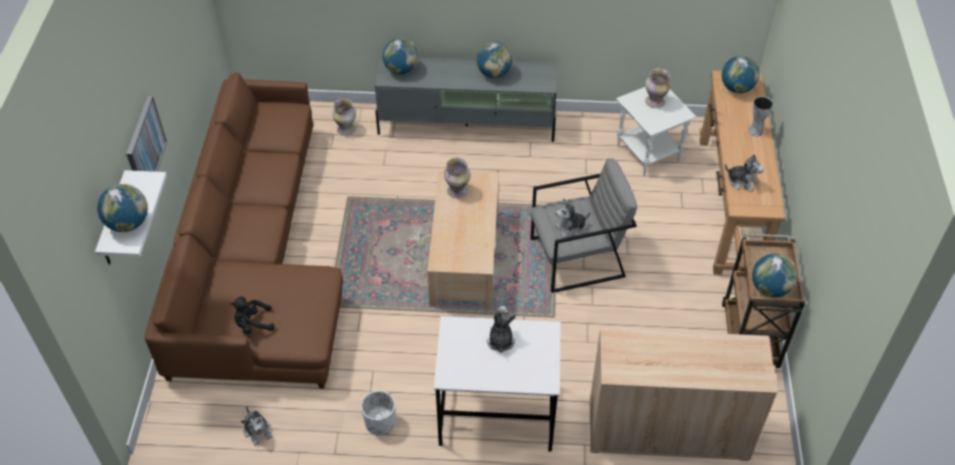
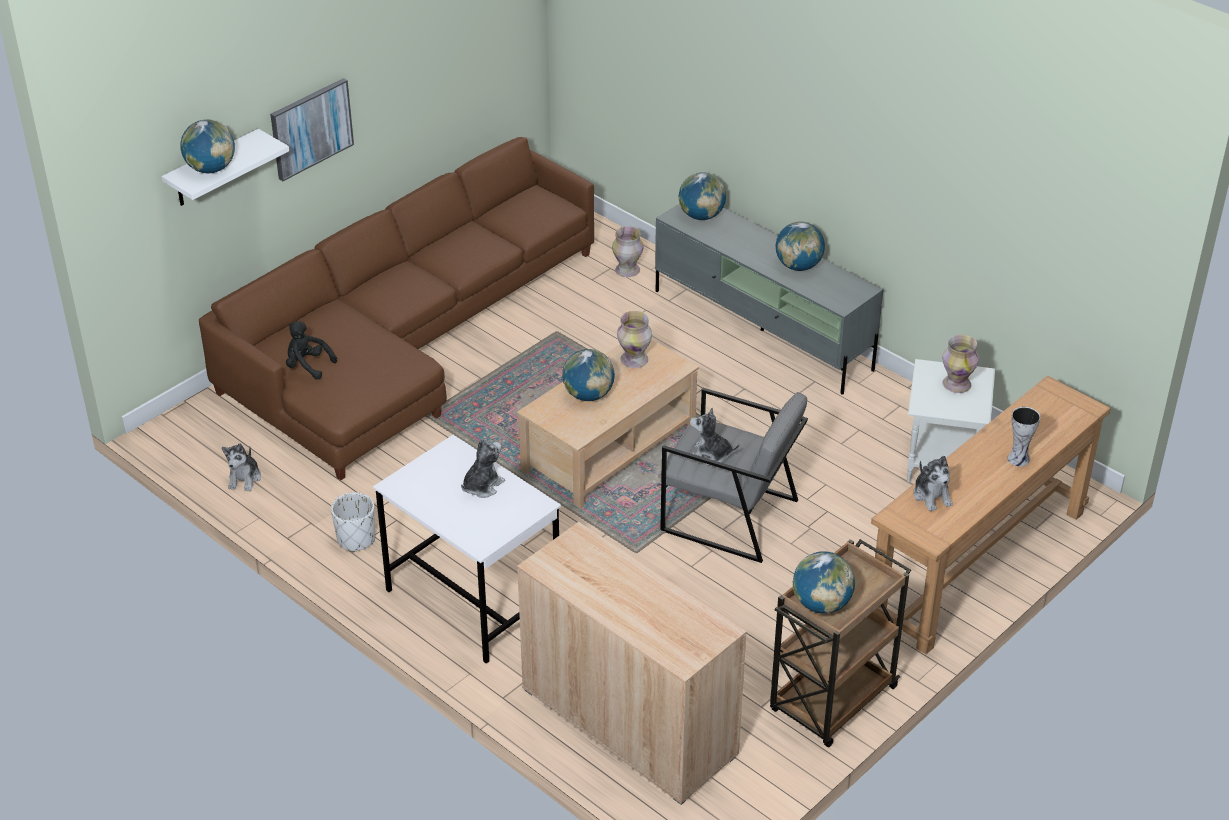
camera: 40 degrees right, 10 degrees down
(737, 88) = (1054, 408): globe -> globe (588, 395)

